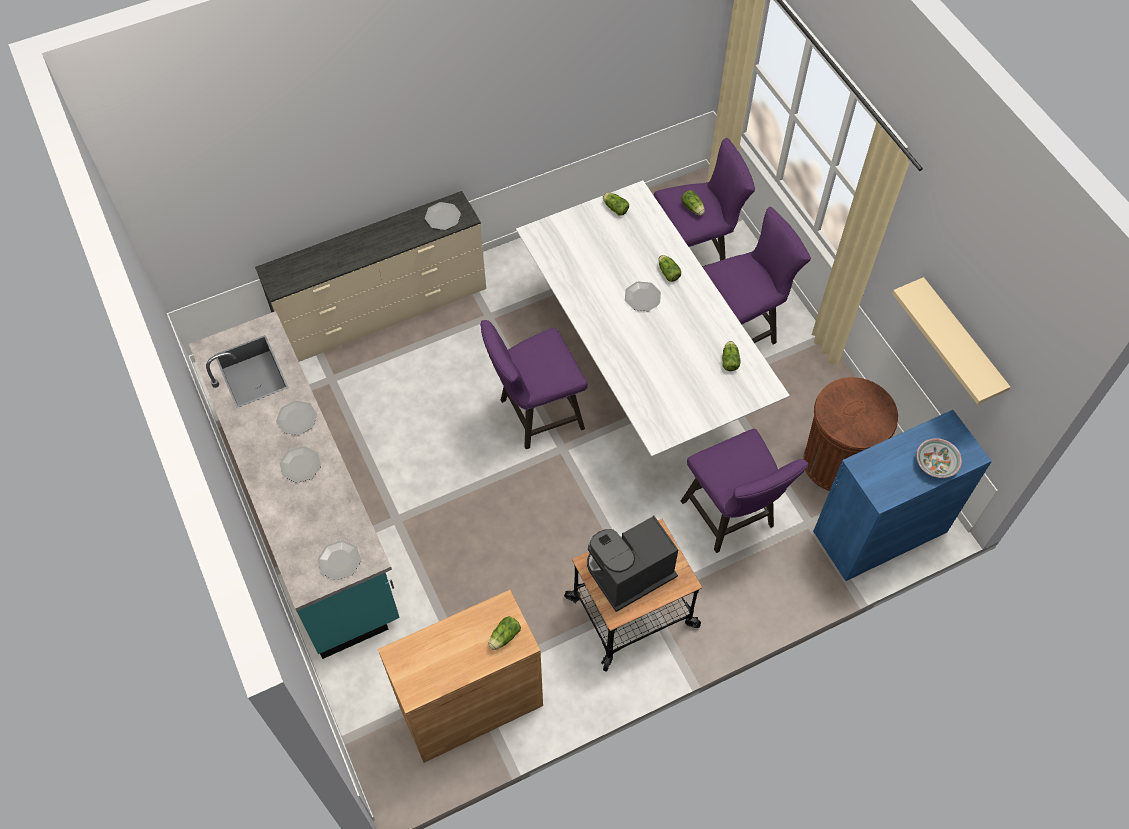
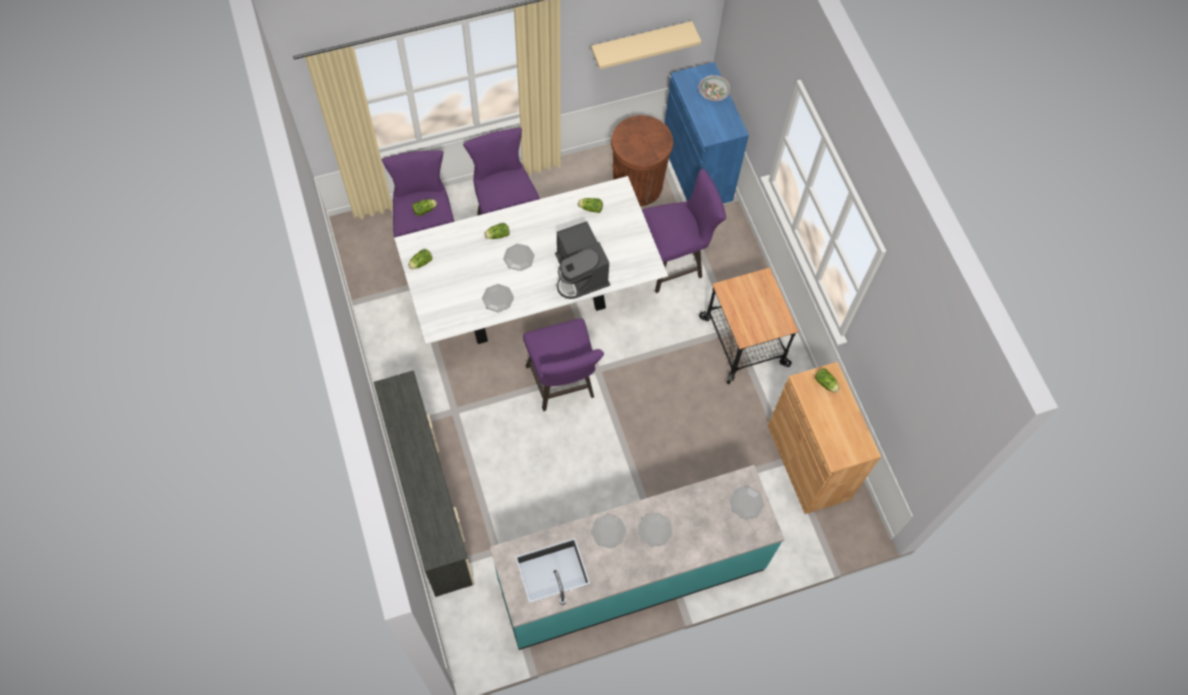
camera: 85 degrees left, 5 degrees up
(443, 217) = (401, 400): plate -> plate (497, 298)
(629, 575) = (756, 312): coffee machine -> coffee machine (580, 274)

